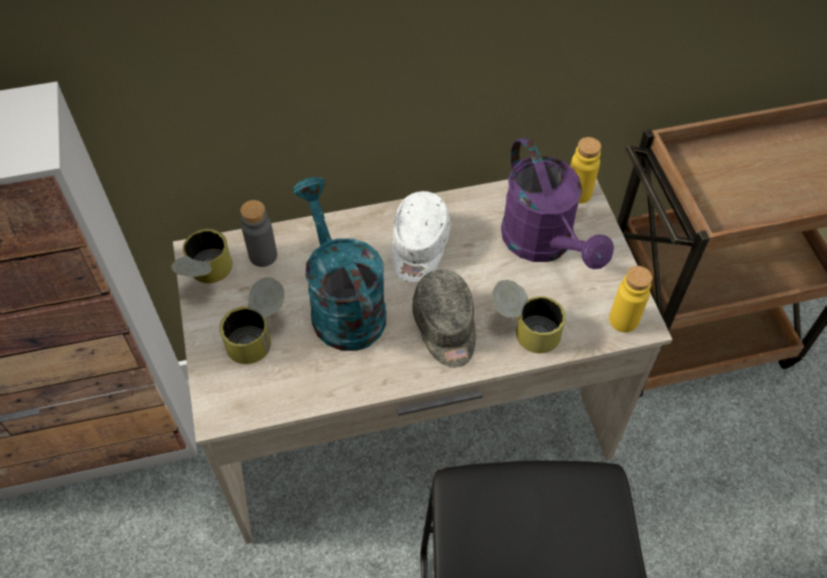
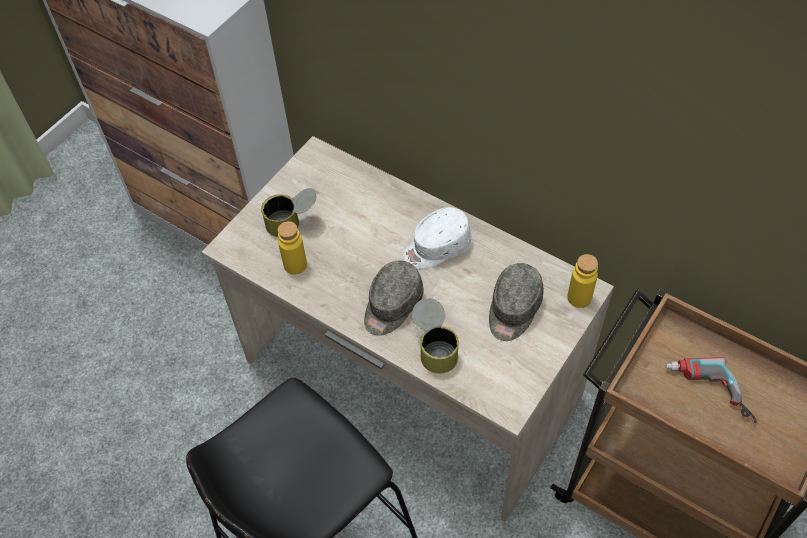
camera: 50 degrees right, 0 degrees up
(206, 276) = (305, 169): can -> none
(263, 255) = (347, 181): grey bottle -> none
(342, 304) = (354, 244): turquoise watering can -> none
(544, 244) = (513, 310): purple watering can -> grey cap
(623, 320) = (501, 396): yellow bottle -> yellow bottle (295, 265)
(759, 184) = (707, 394): none -> power drill

